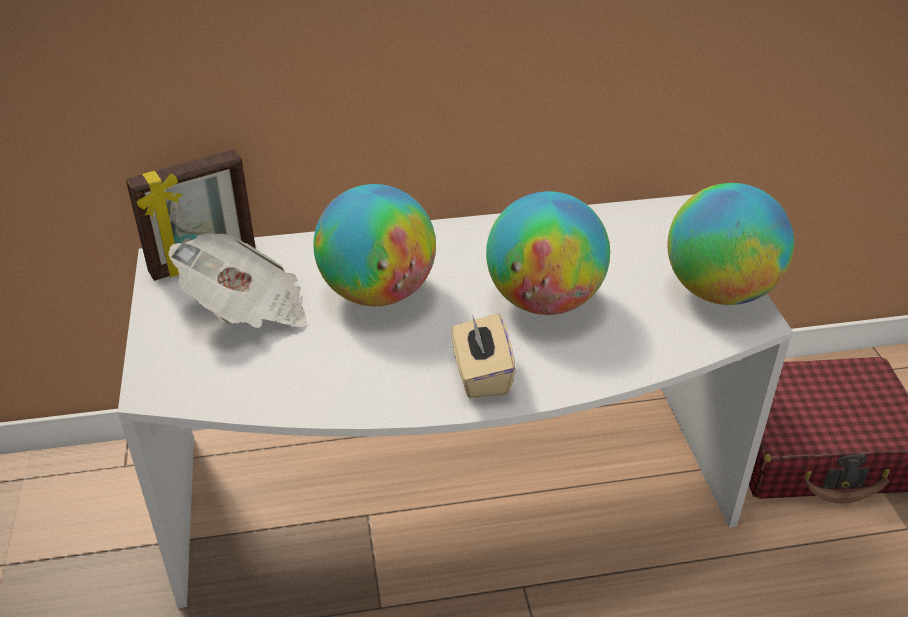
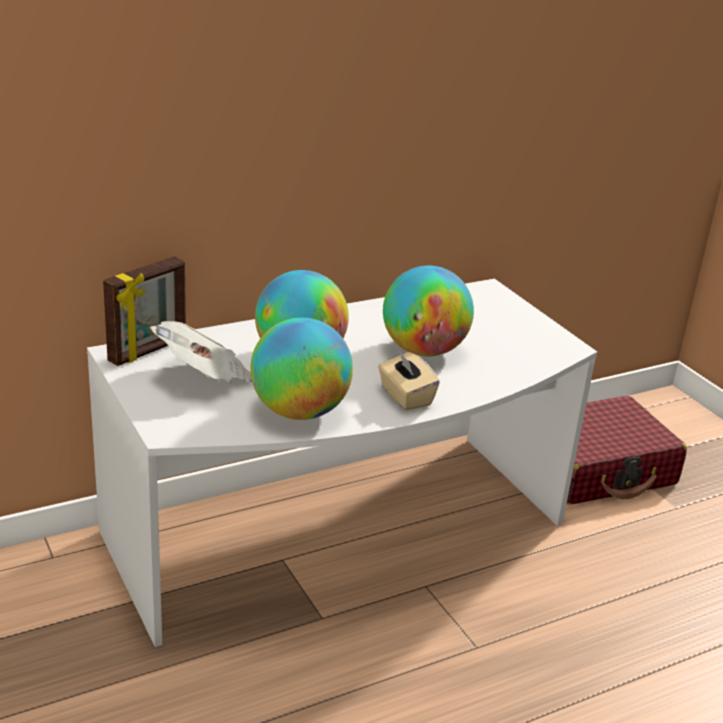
camera: 20 degrees left, 10 degrees down
(719, 291) = (539, 334): globe -> globe (299, 411)

